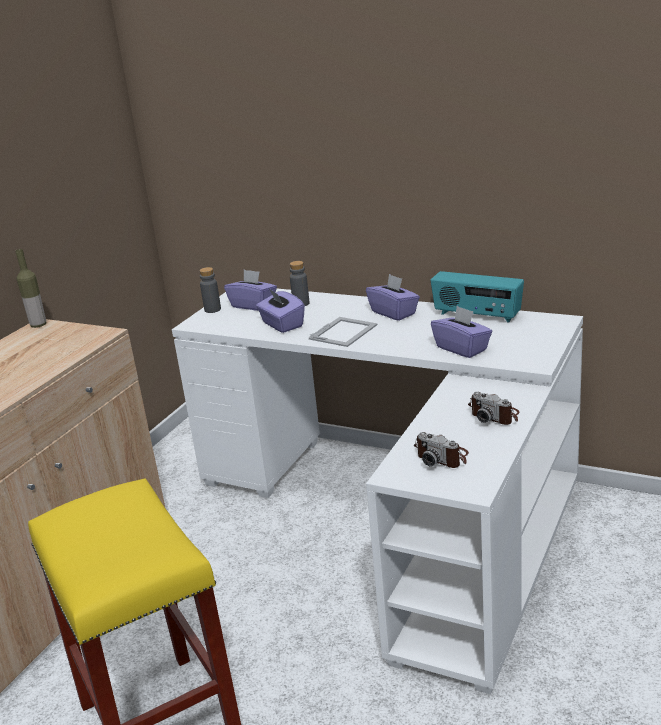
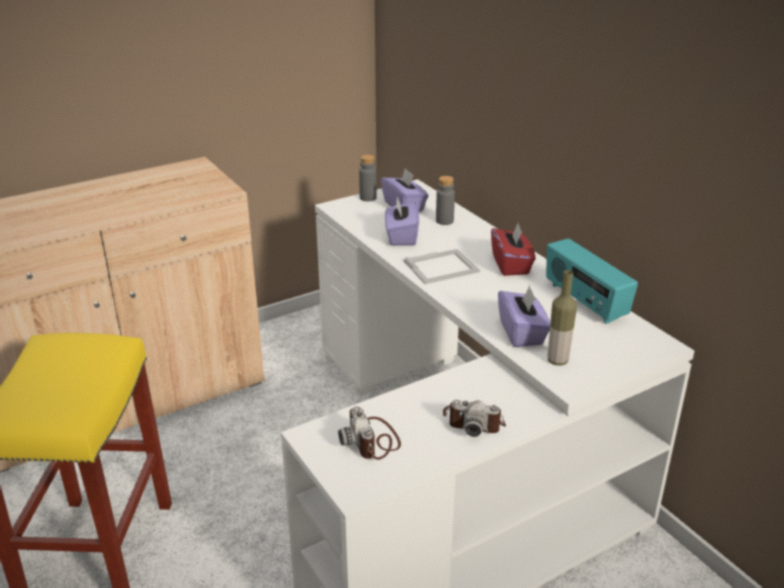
camera: 30 degrees right, 5 degrees up
(38, 325) = (195, 163): bottle -> bottle (557, 360)
(394, 313) = (511, 265): purple tissue box -> red tissue box
(495, 415) = (473, 421): camera -> camera turned 60 degrees counterclockwise

